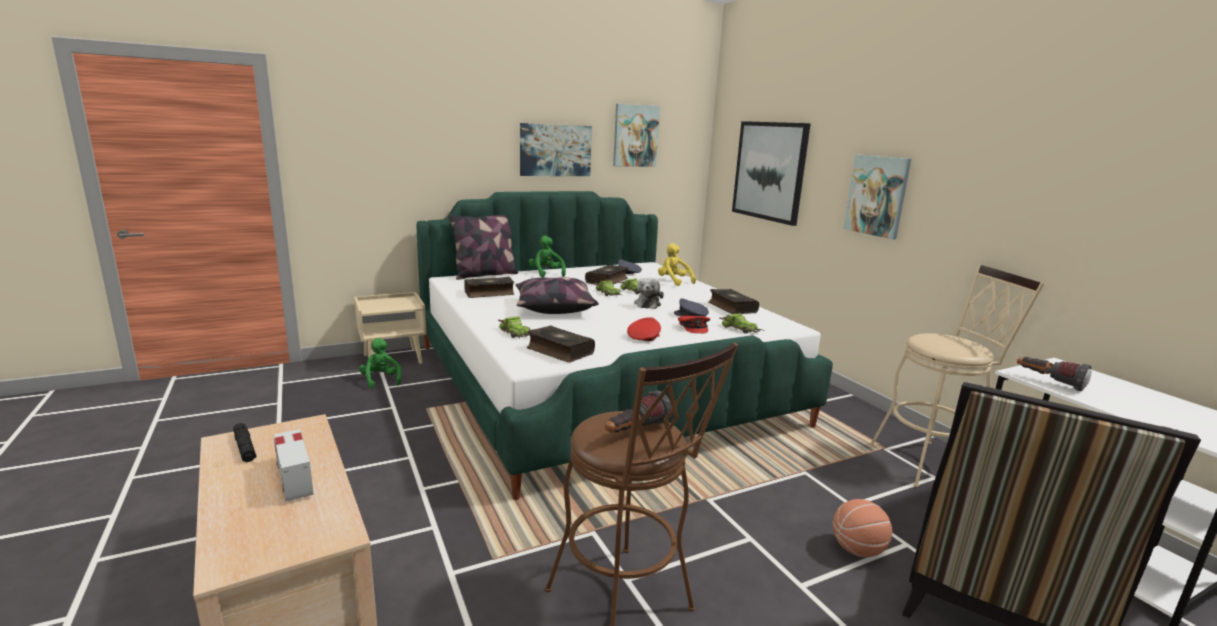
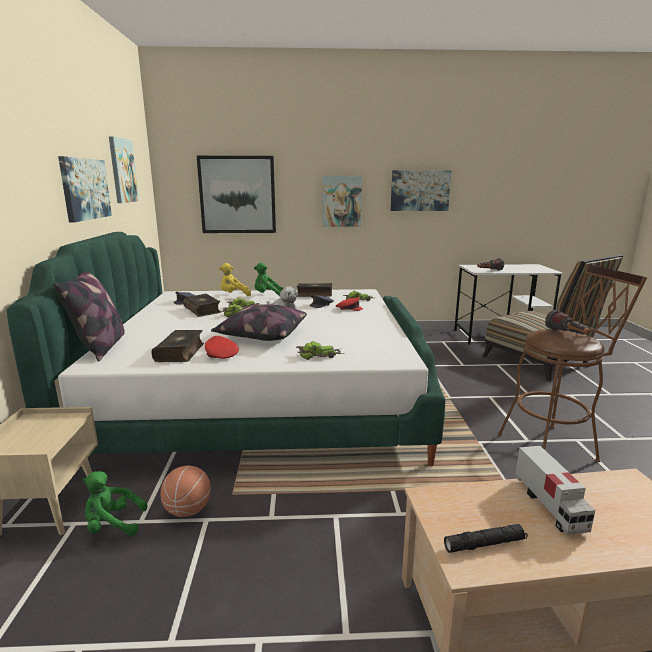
camera: 65 degrees left, 0 degrees up
(294, 478) = (549, 505): toy truck -> toy truck turned 90 degrees counterclockwise
(546, 273) = (143, 324): green plush toy -> green plush toy (267, 295)
(559, 351) = (375, 347): book -> none
(643, 337) = (360, 322): red cap -> red cap (221, 355)
(857, 550) = (501, 375): basketball -> basketball (187, 510)
(930, 462) = (429, 338): beige stool -> none
(1005, 194) = (420, 190): none -> picture

